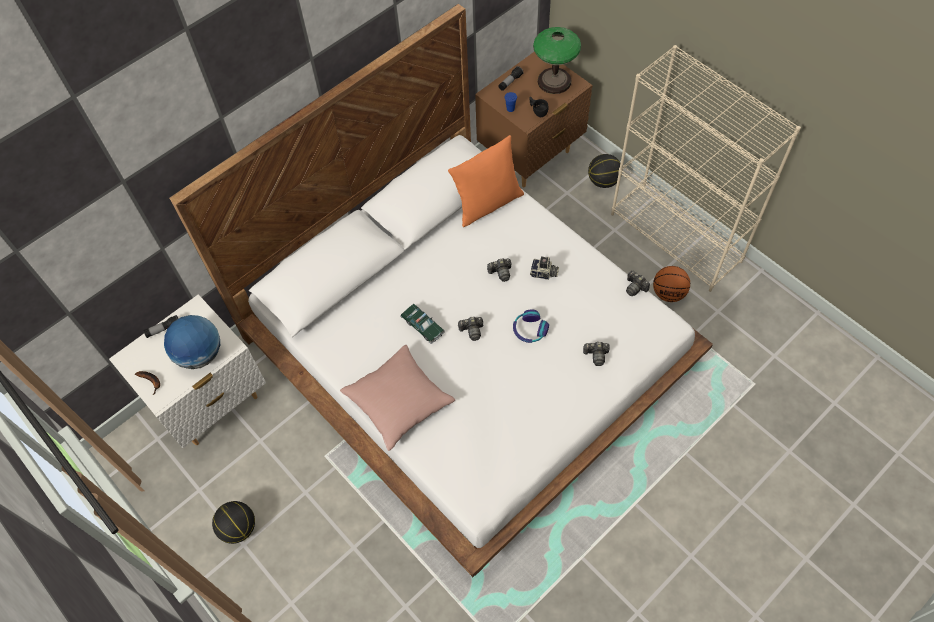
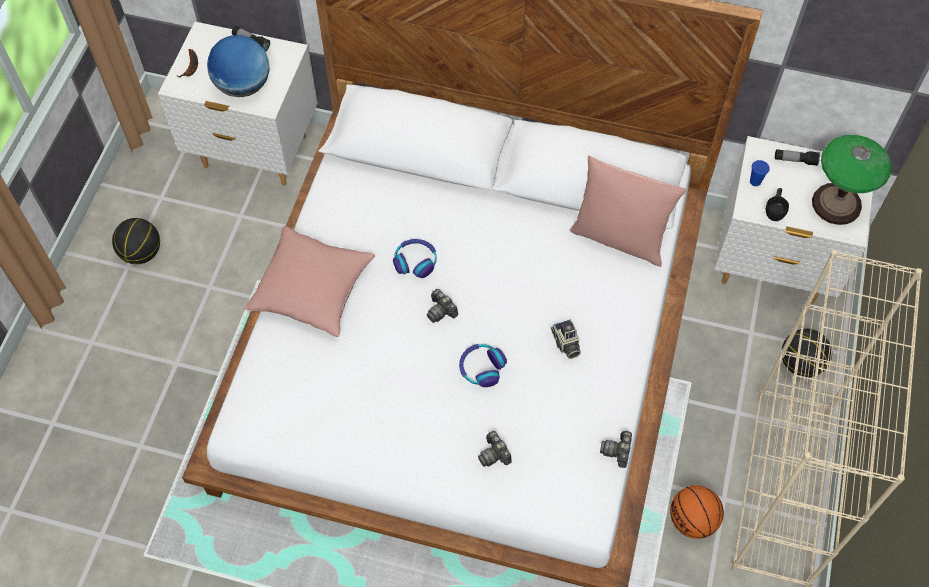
camera: 55 degrees right, 0 degrees up
(422, 326) = (415, 261): toy car -> headphones
(487, 204) = (619, 238): orange pillow -> pink pillow
(500, 272) = (535, 299): camera -> none
(530, 156) = (771, 266): brown nightstand -> white nightstand

